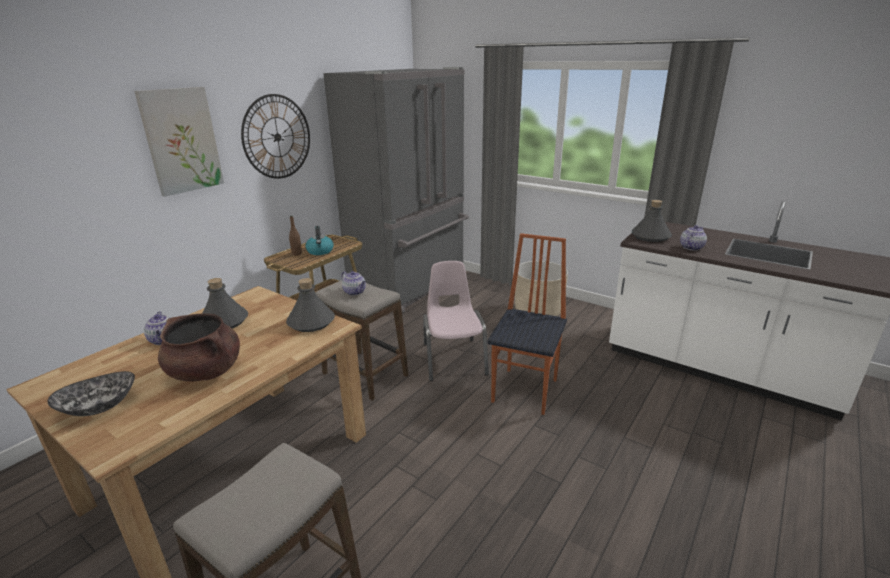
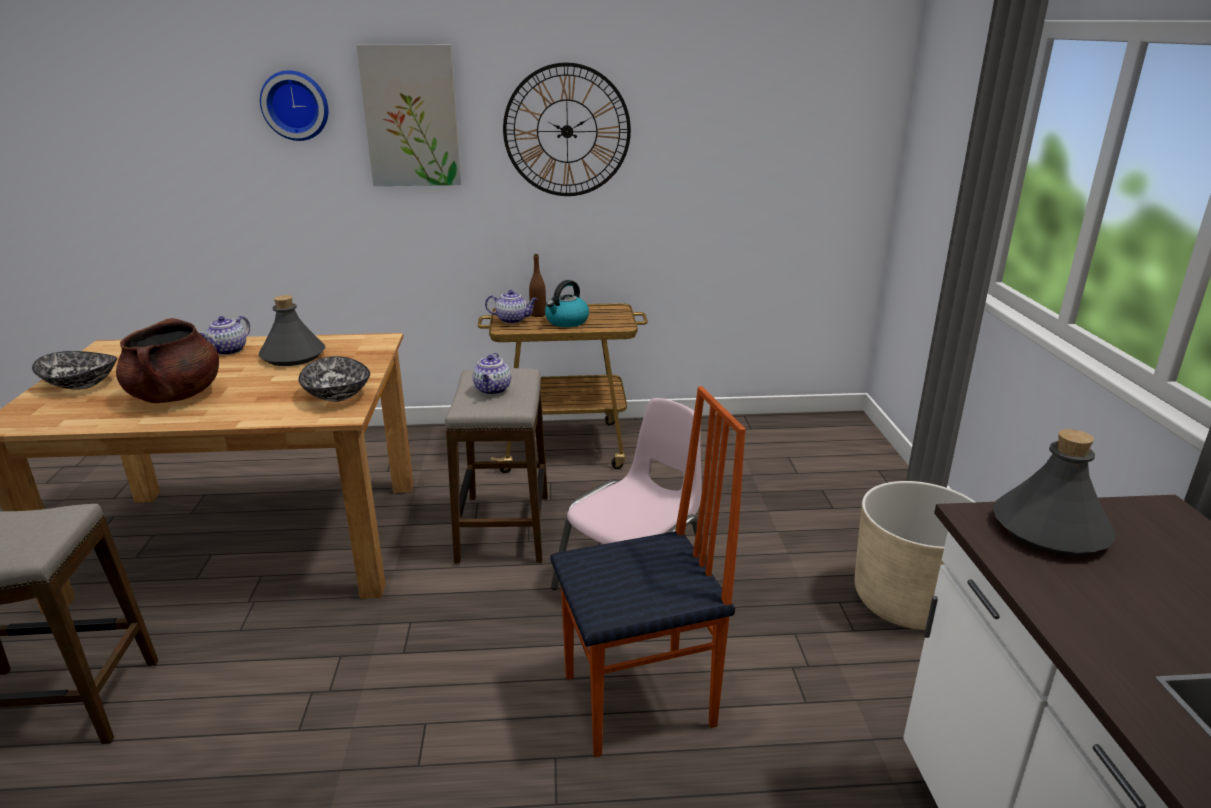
camera: 50 degrees right, 0 degrees up
(88, 144) = (296, 105): none -> wall clock
(311, 322) = (336, 395): grey bottle -> bowl
(411, 285) = (772, 444): grey fridge -> none
(691, 247) = (1092, 607): teapot -> teapot (513, 320)

